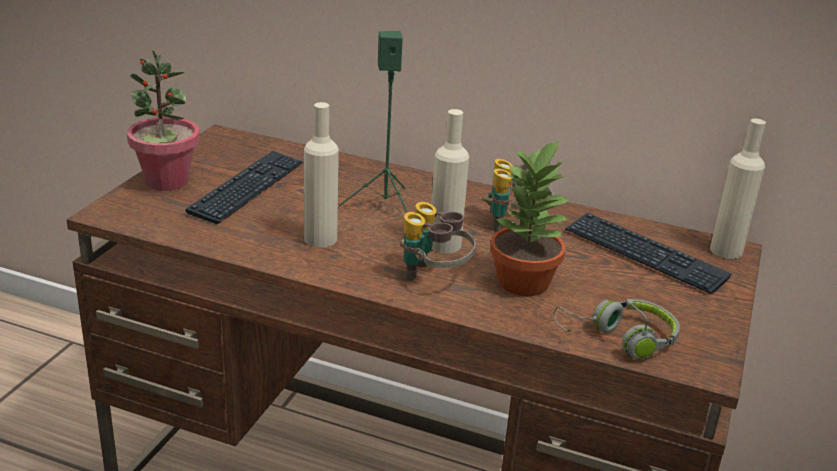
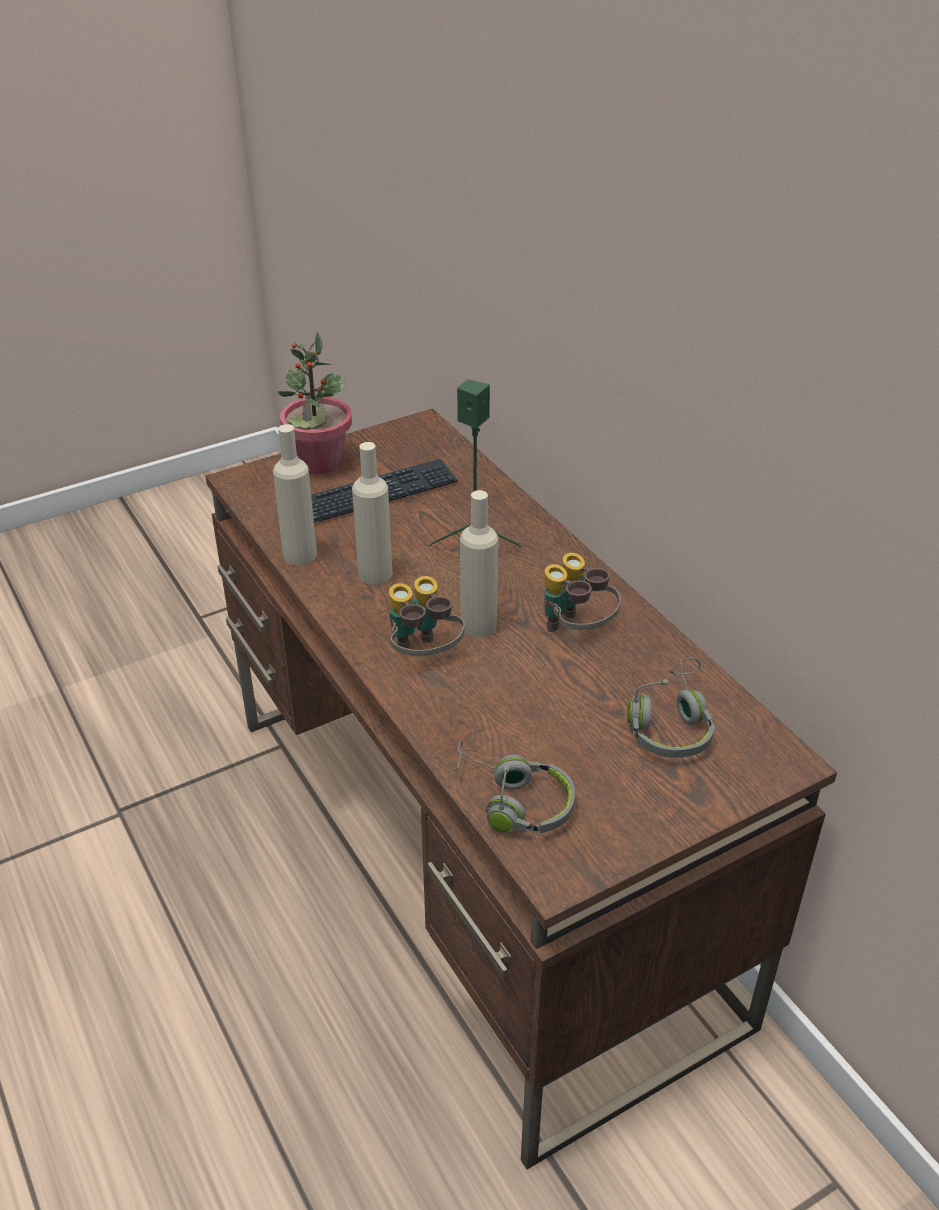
camera: 40 degrees right, 10 degrees up
(524, 282) = (501, 699): potted plant -> none
(644, 254) = (670, 723): keyboard -> grey headphones
(726, 250) = (777, 759): beige bottle -> beige bottle (300, 555)

